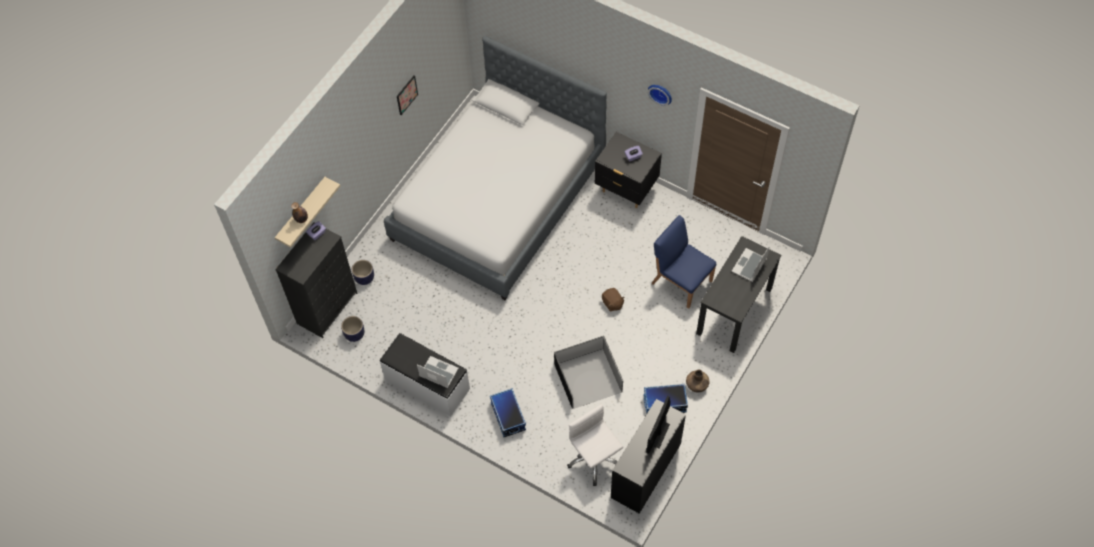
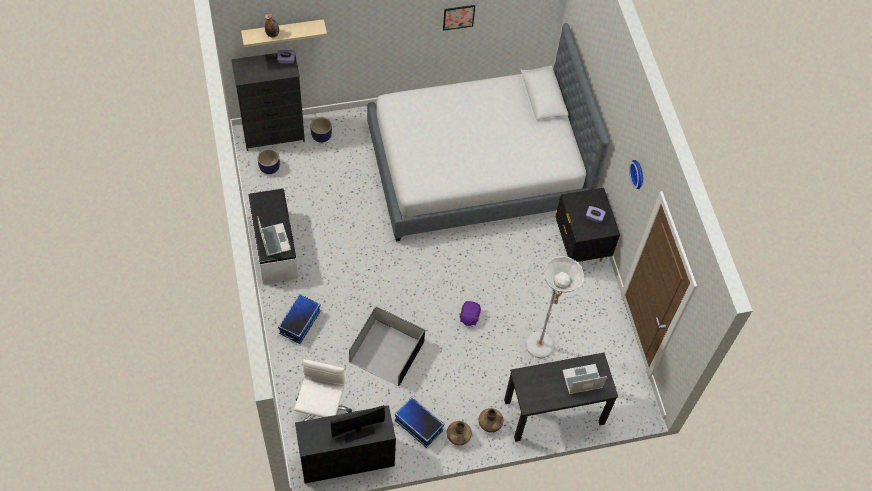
camera: 40 degrees right, 0 degrees up
(612, 303) = (469, 317): brown plush toy -> purple plush toy
(681, 281) = (540, 351): blue chair -> white floor lamp
(706, 358) = (490, 424): none -> brown vase

